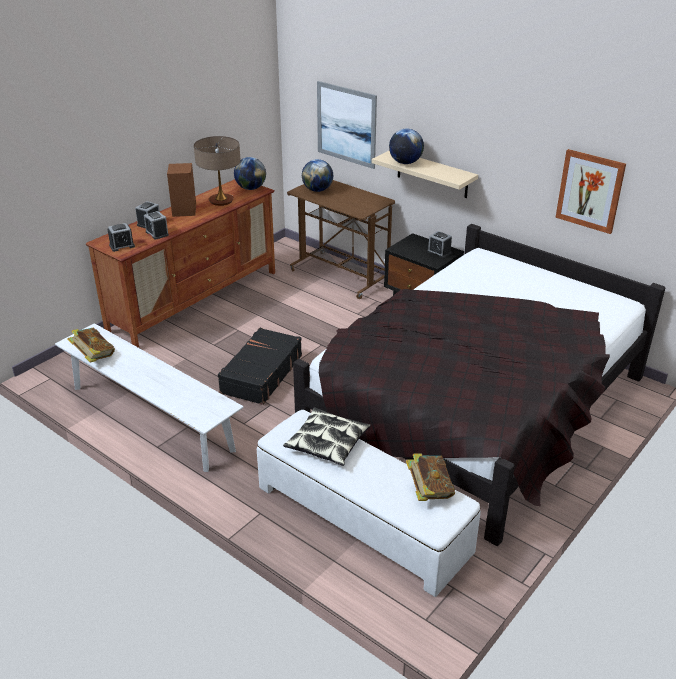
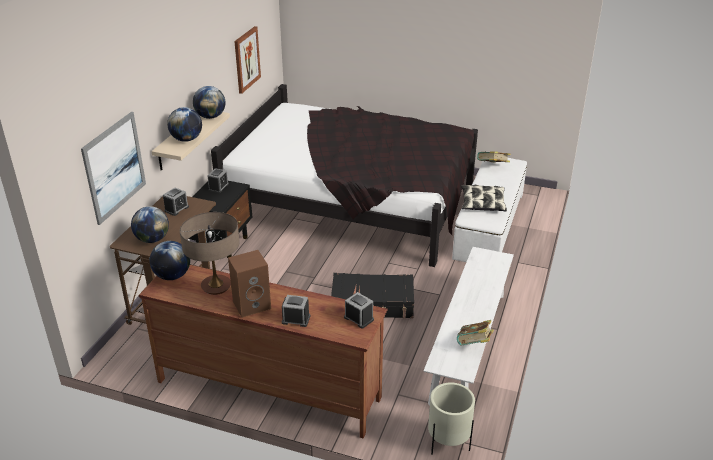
camera: 110 degrees left, 0 degrees up
(57, 370) = (448, 443): none -> beige planter
(157, 233) = (318, 304): alarm clock -> alarm clock (176, 209)
(453, 176) = (210, 117): none -> globe

